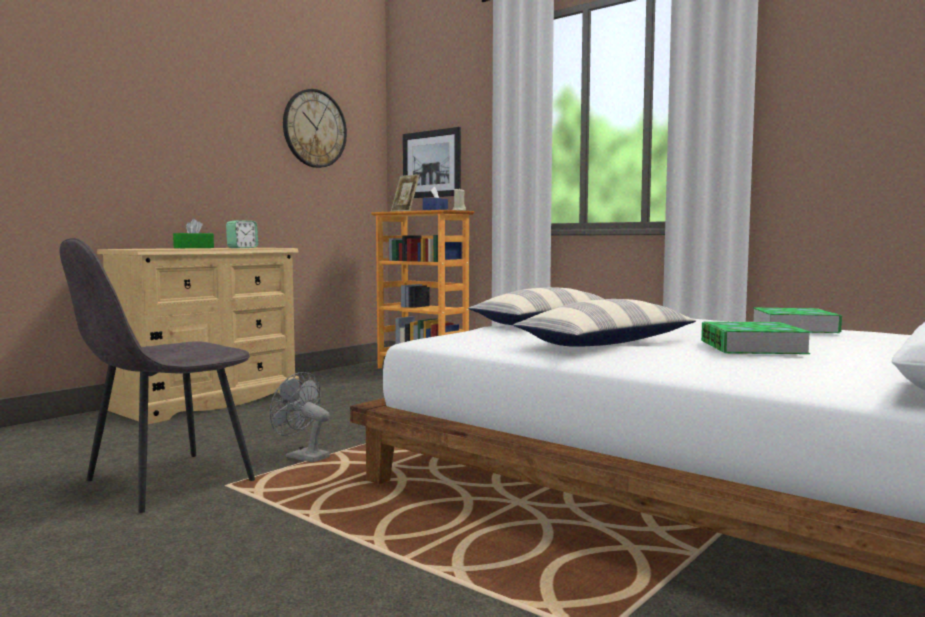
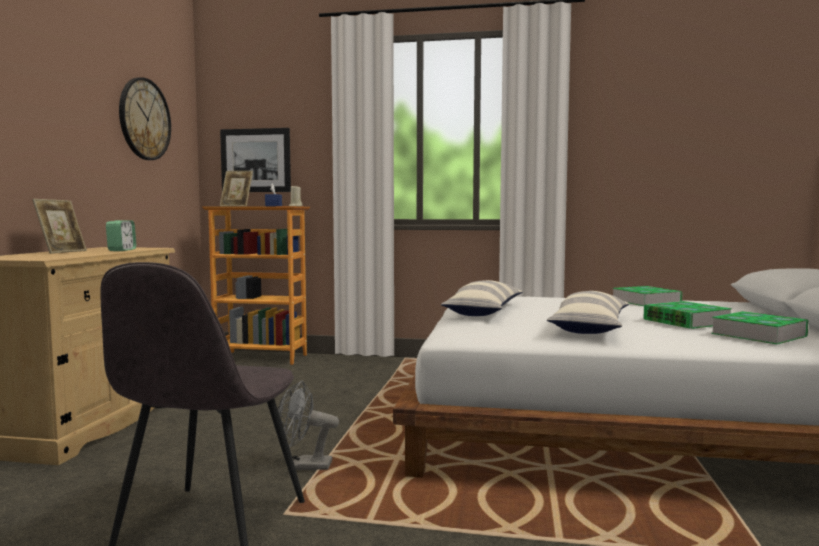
camera: 30 degrees left, 0 degrees up
(194, 248) = (62, 252): green tissue box -> picture frame
(803, 366) = (758, 335): none -> book

